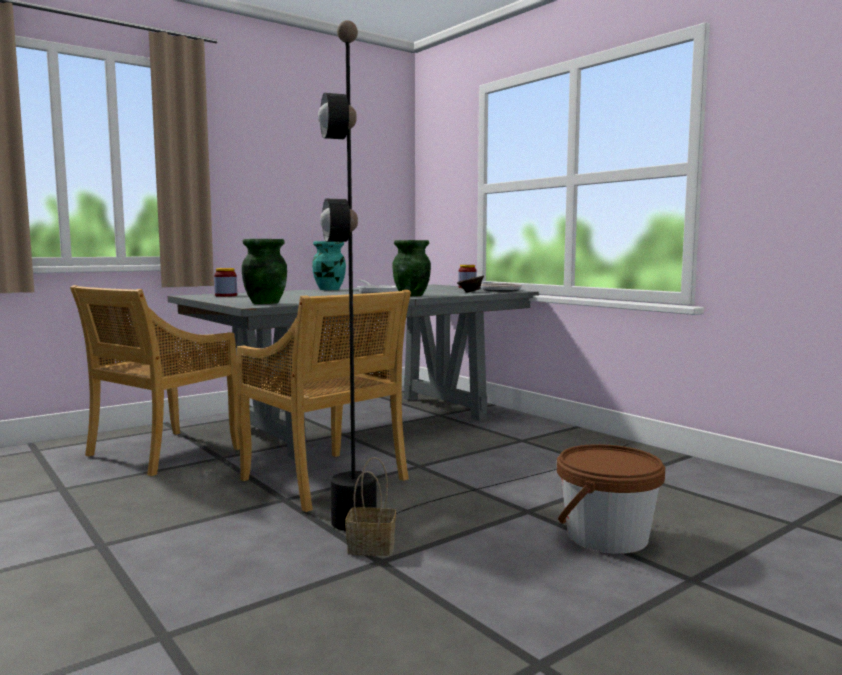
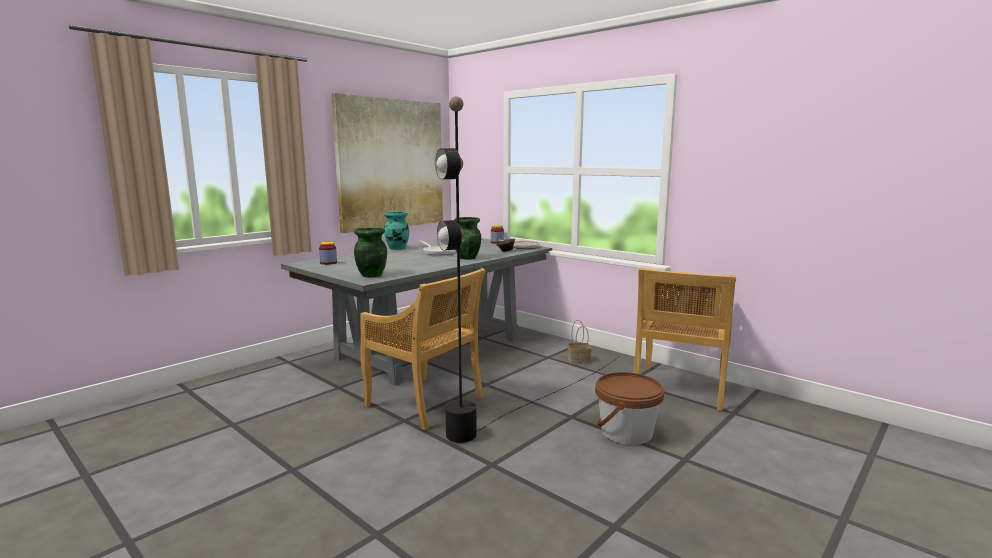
camera: 10 degrees left, 5 degrees up
(162, 453) = (292, 386): beige chair -> beige chair (679, 388)
(331, 184) = (391, 164): none -> picture
(373, 547) = (482, 454): basket -> basket (579, 360)

